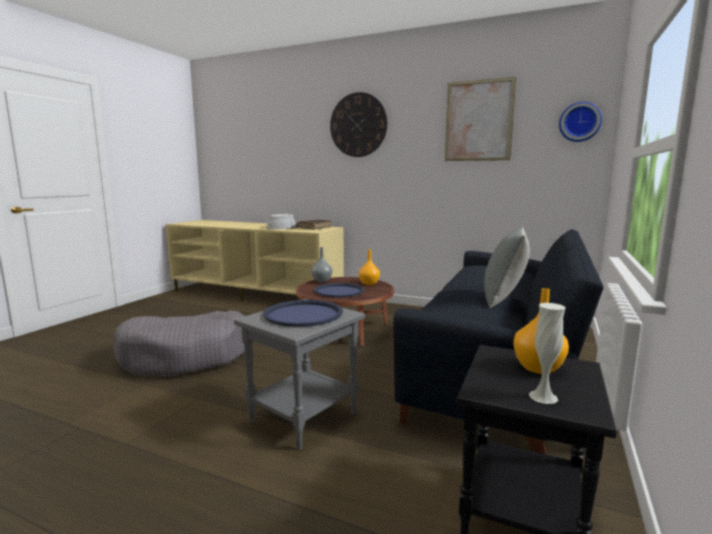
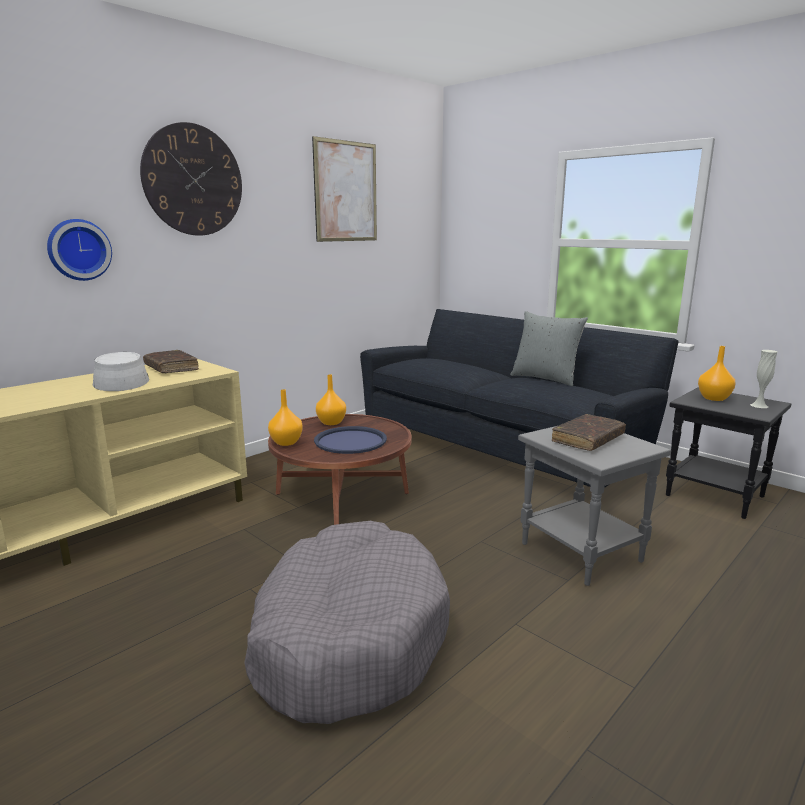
camera: 70 degrees left, 5 degrees up
(303, 314) = (587, 439): blue tray -> brown book
(322, 281) = (286, 442): grey vase -> orange vase
(579, 122) = (421, 202): wall clock -> wall clock (78, 250)

